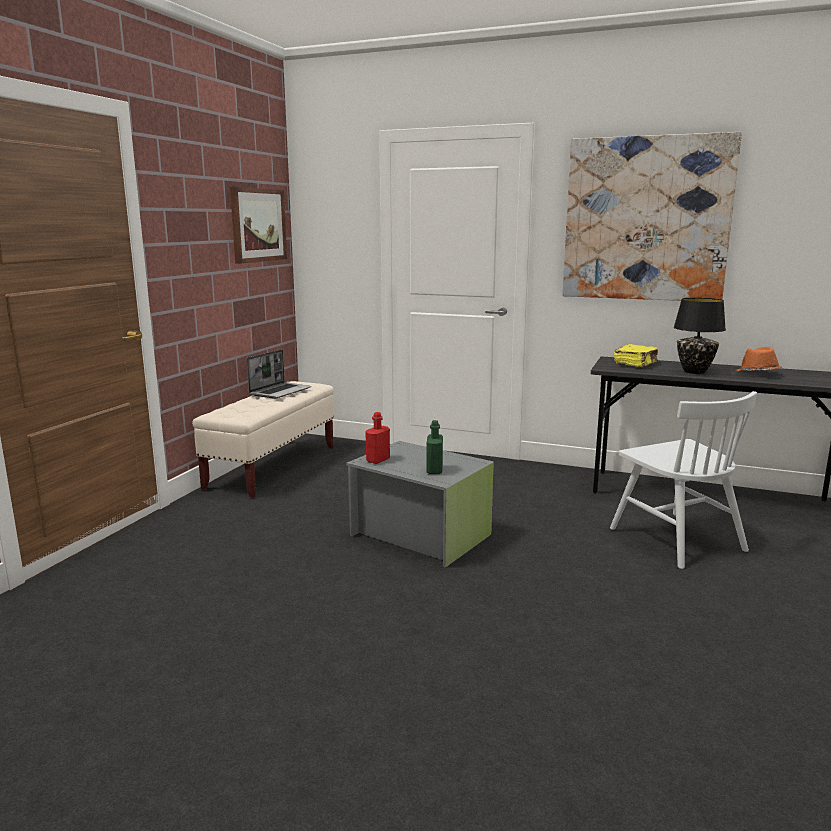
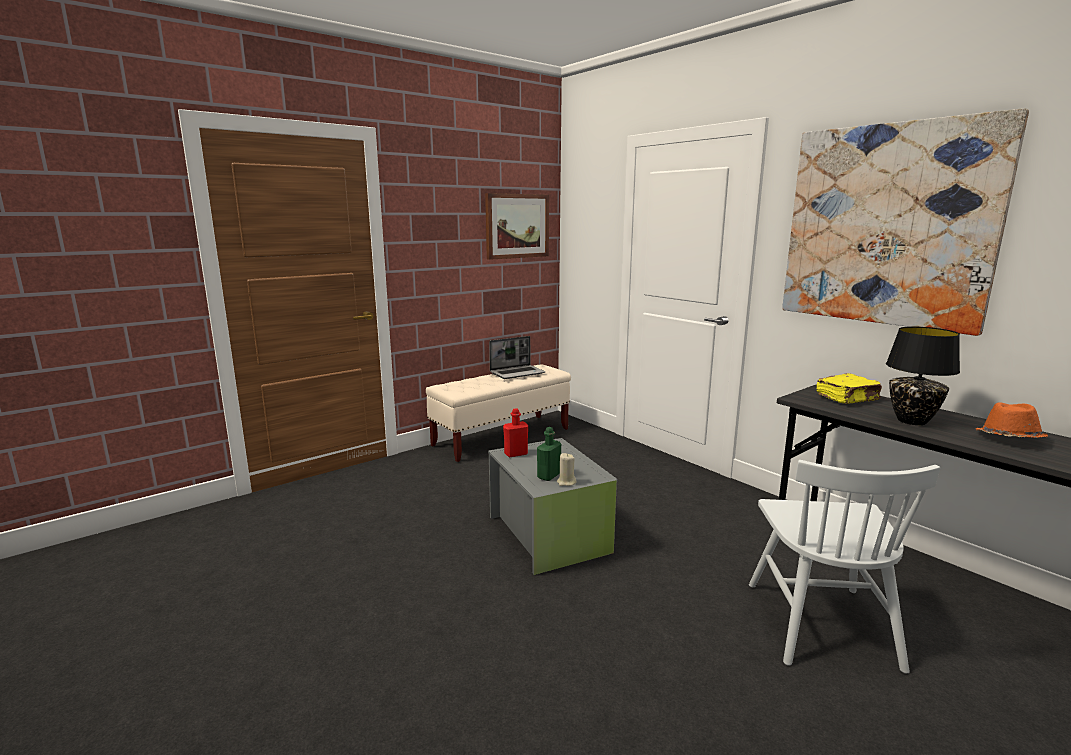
camera: 30 degrees right, 0 degrees up
(456, 472) = (566, 482): none -> beige candle

